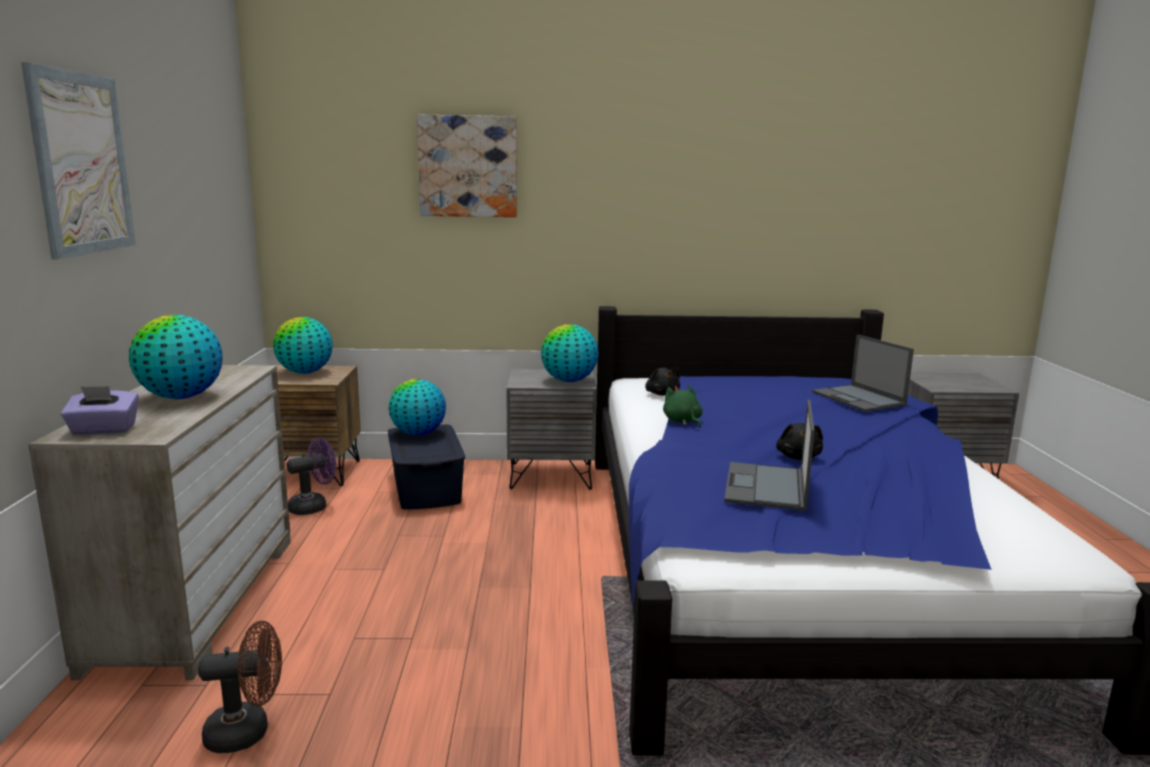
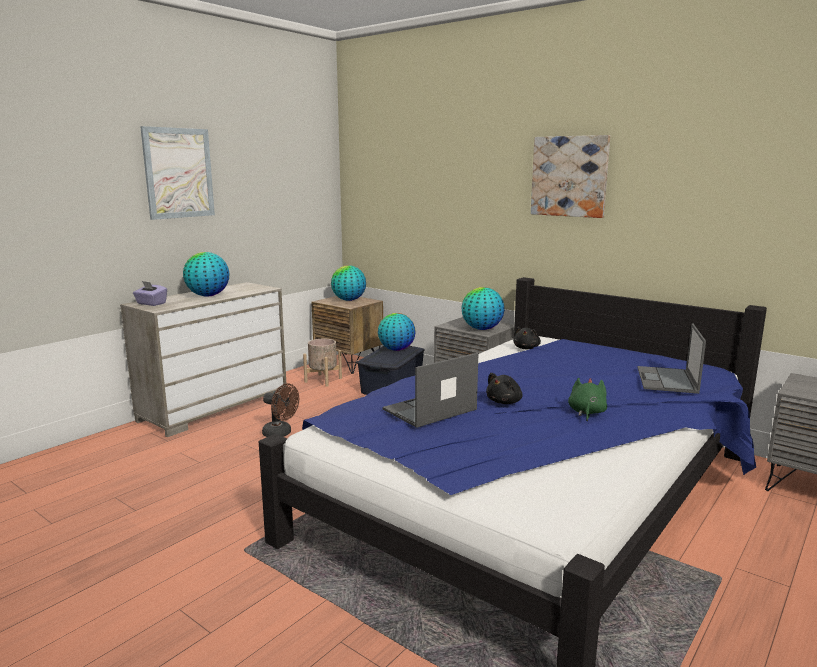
camera: 40 degrees right, 0 degrees up
(248, 732) = (153, 463): brown fan -> brown fan (281, 434)
(313, 506) = (323, 380): purple fan -> beige planter
(468, 166) = (447, 171): picture -> picture (569, 176)
(682, 421) = (486, 365): green plush toy -> green plush toy (586, 412)

